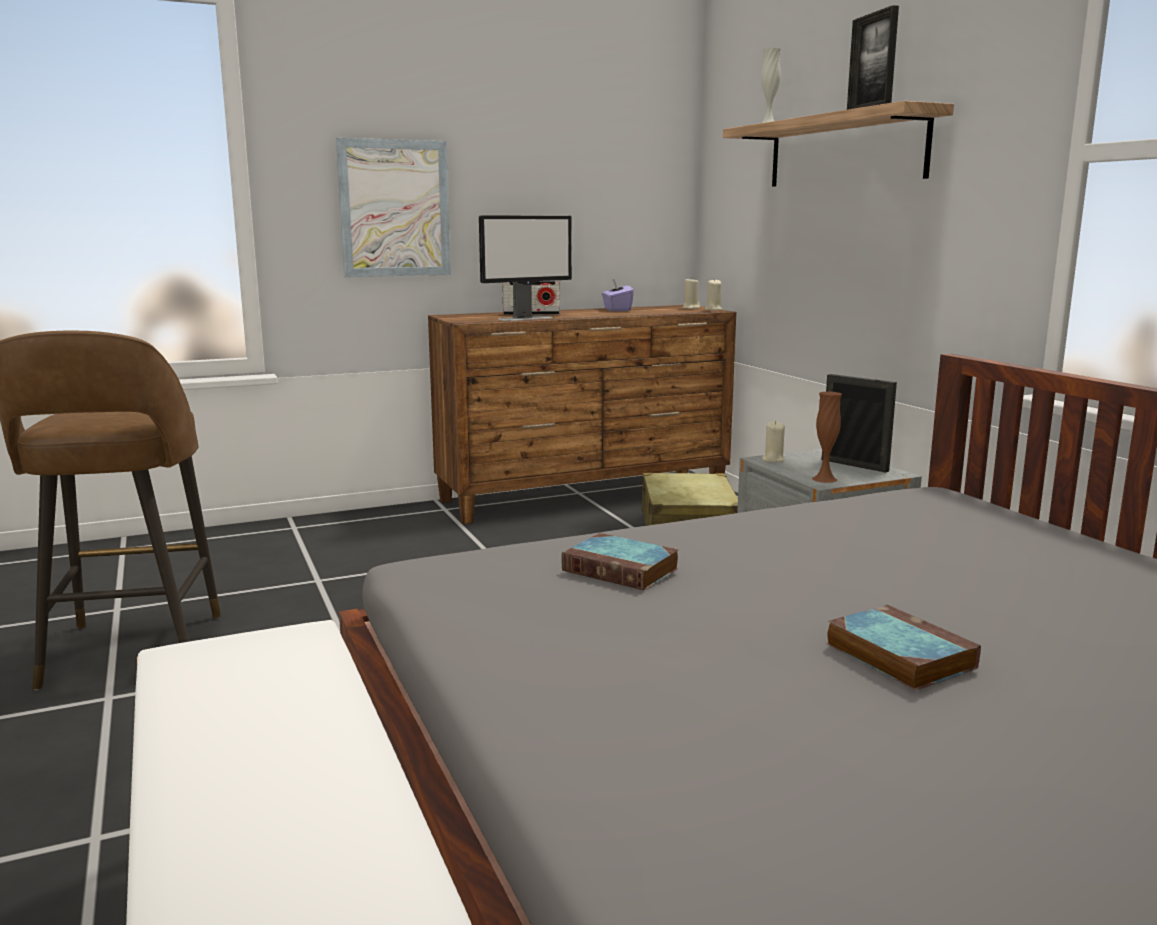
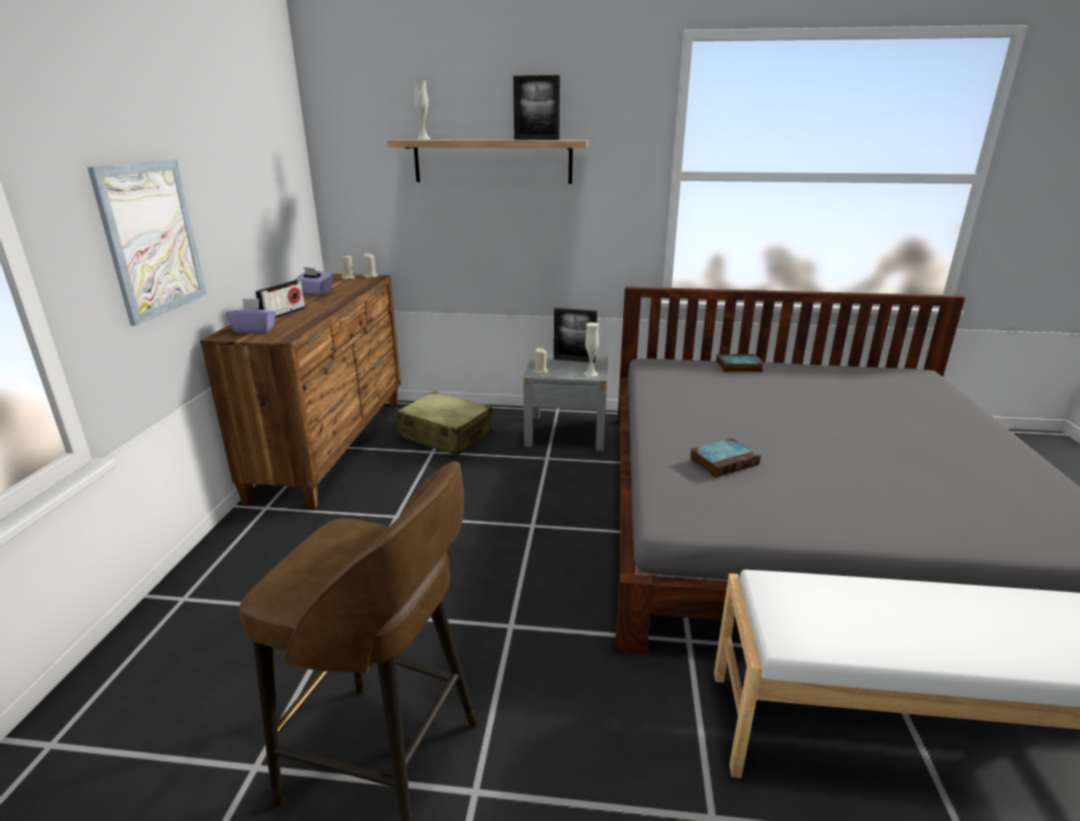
camera: 60 degrees left, 10 degrees up
(474, 316) = (254, 330): none -> purple tissue box
(526, 318) = (306, 320): monitor -> none
(824, 479) = (590, 373): brown vase -> white vase
(854, 465) = (574, 360): picture frame -> picture frame turned 150 degrees counterclockwise
(896, 655) = (853, 438): book -> book (738, 366)

